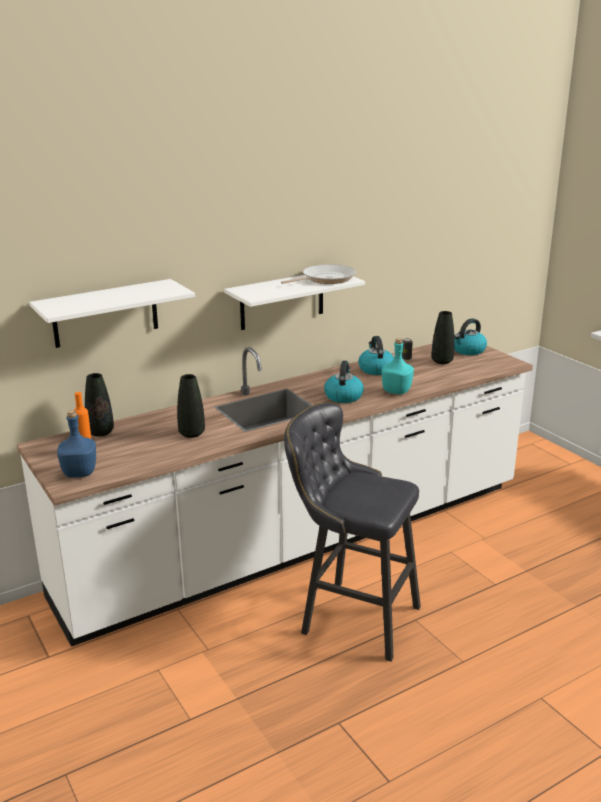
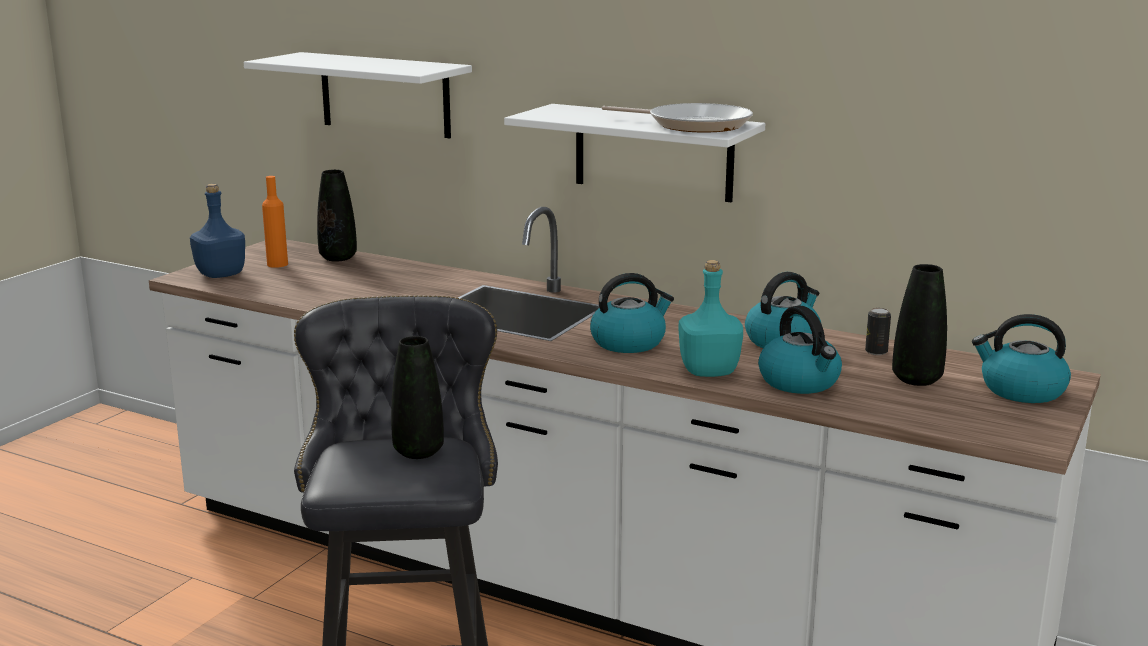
camera: 60 degrees right, 5 degrees down
(192, 434) = (381, 293): black vase -> black vase (418, 452)
(425, 379) = (800, 382): none -> kettle

